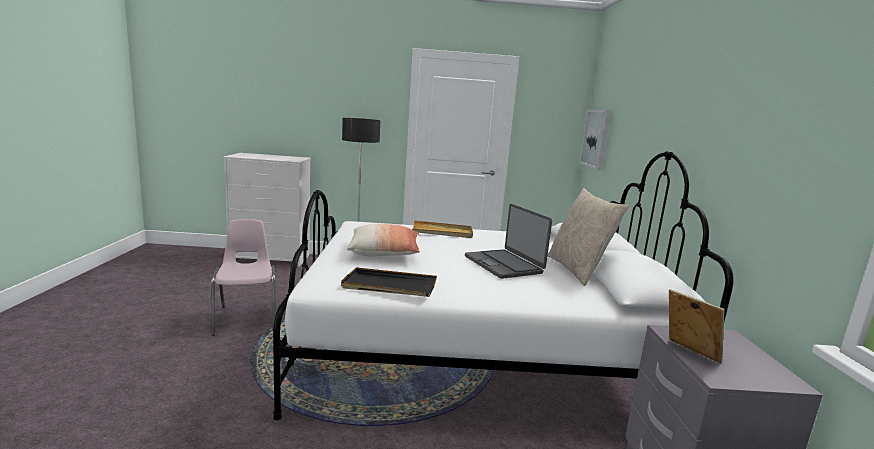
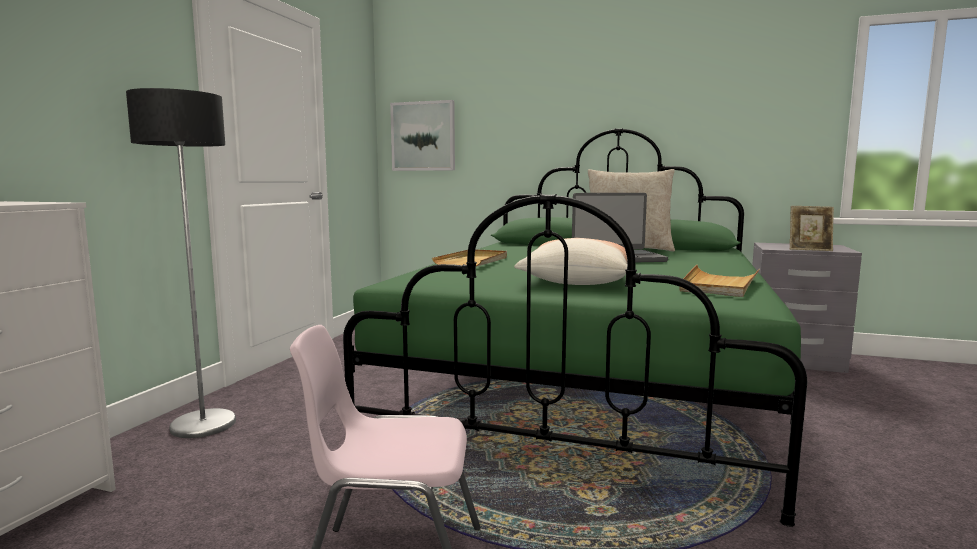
camera: 70 degrees left, 5 degrees down
(389, 286) = (719, 285): black tray -> beige tray
(473, 353) = (589, 387): white bed -> green bed
(688, 353) = (809, 249): picture frame -> picture frame turned 150 degrees counterclockwise

